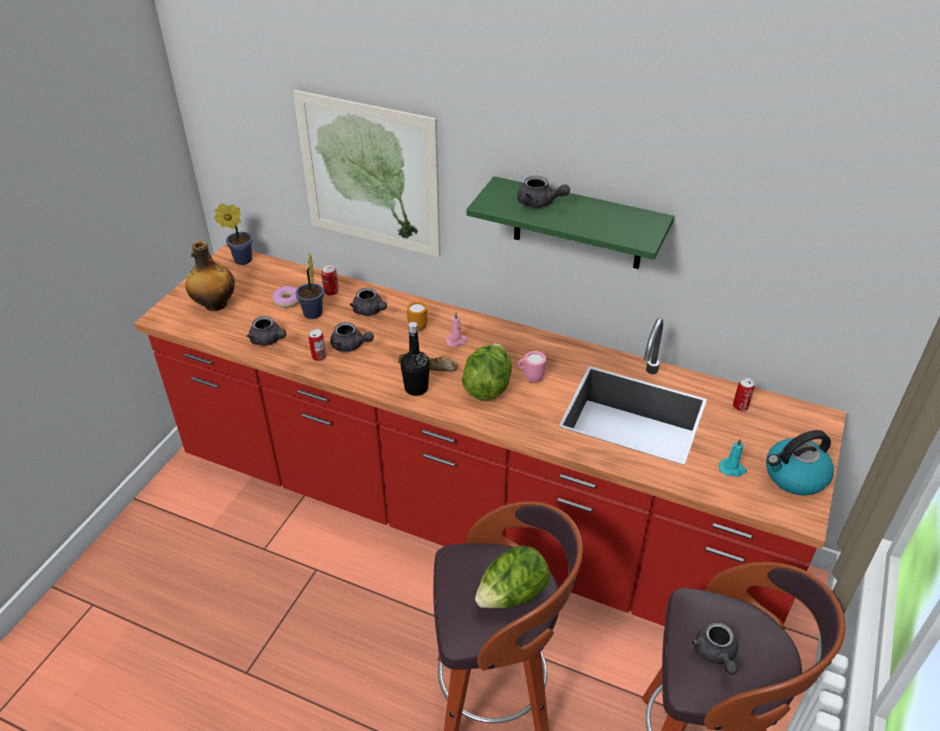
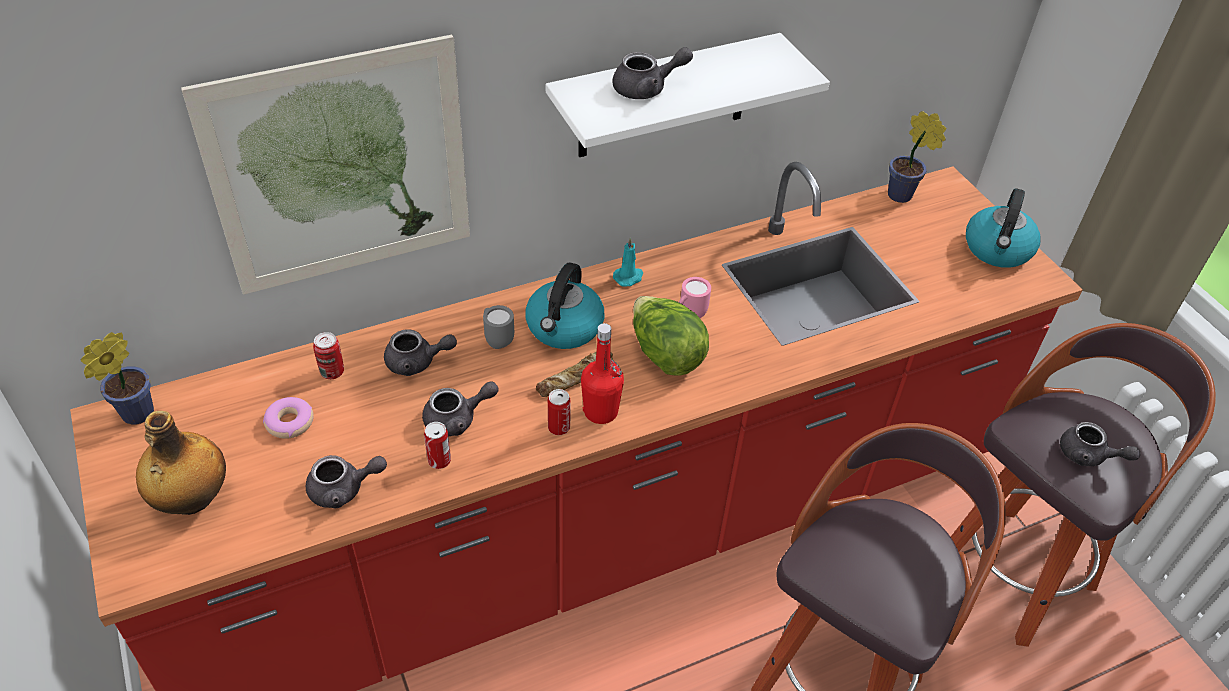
camera: 50 degrees left, 5 degrees up
(313, 315) = (353, 416): potted plant -> potted plant (903, 196)
(416, 388) = (601, 412): black bottle -> red bottle
(418, 325) = (497, 340): orange mug -> grey mug
(457, 341) = (564, 328): pink candle -> kettle
(512, 595) = (905, 550): lettuce -> none
(578, 224) = (663, 97): green shelf -> white shelf
(732, 469) = (954, 277): turquoise candle -> turquoise candle (629, 277)
(740, 406) = (883, 215): can -> can (559, 427)

